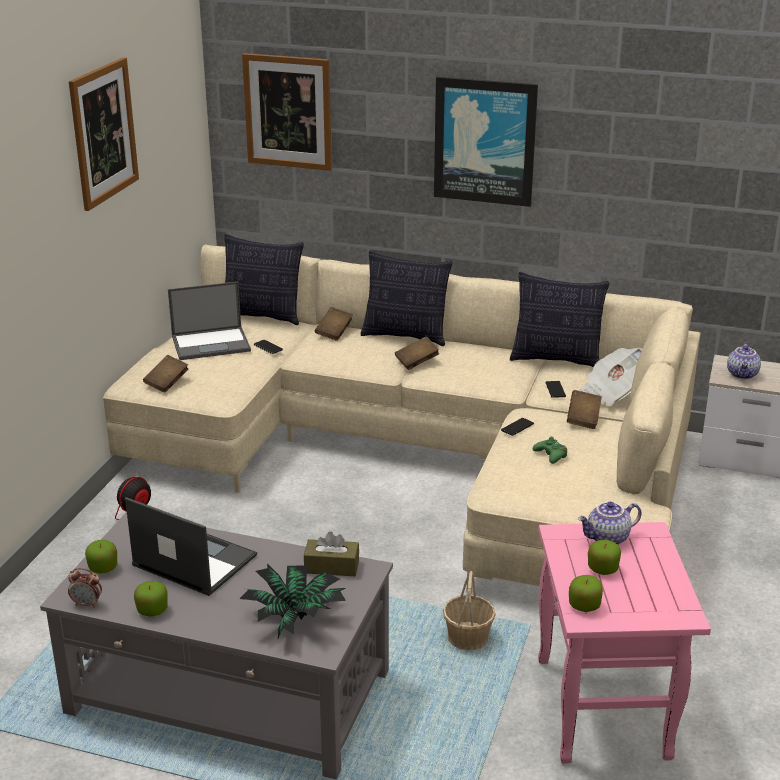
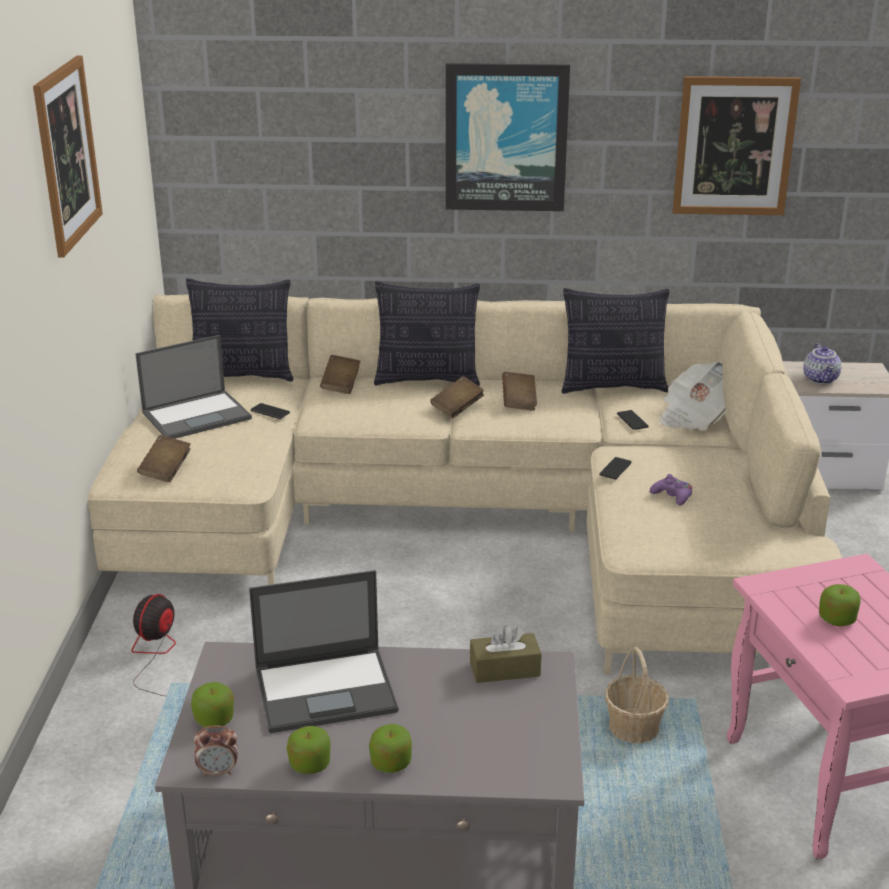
camera: 15 degrees left, 0 degrees up
(193, 560) = (327, 690): laptop -> laptop turned 150 degrees clockwise
(288, 111) = (255, 120): picture -> picture (734, 146)
(296, 618) = (498, 742): potted plant -> none
(551, 455) = (672, 496): green game controller -> purple game controller
(583, 419) = (683, 450): brown book -> brown book (519, 402)
(584, 605) = (845, 666): apple -> apple (391, 763)
(607, 539) = (820, 583): teapot -> none

